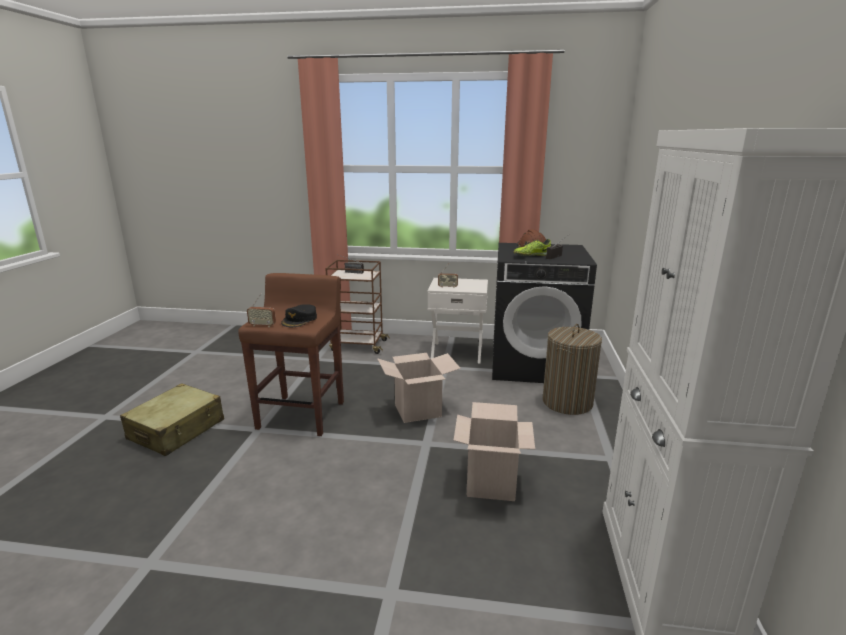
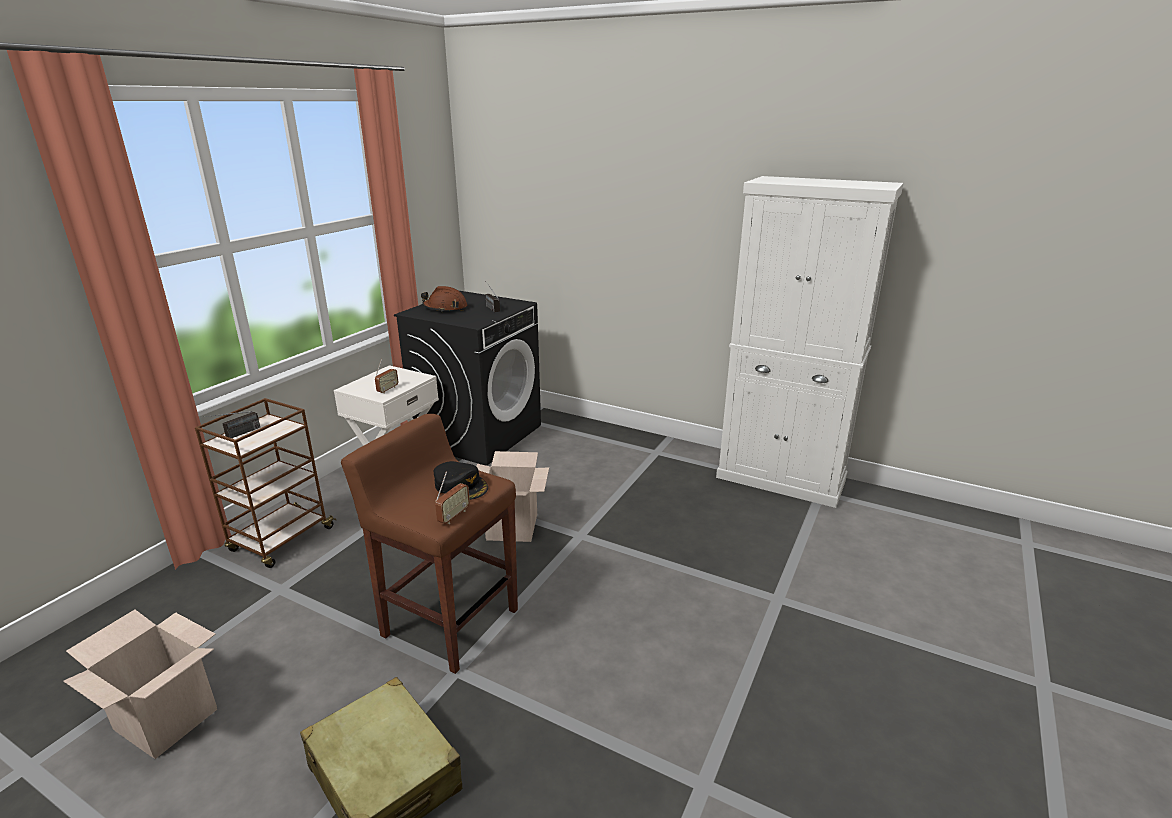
camera: 70 degrees left, 5 degrees up
(491, 482) = (661, 515): cardboard box -> cardboard box (166, 719)
(531, 255) = (475, 314): shoe -> none
(567, 402) = (563, 442): laundry basket -> none

